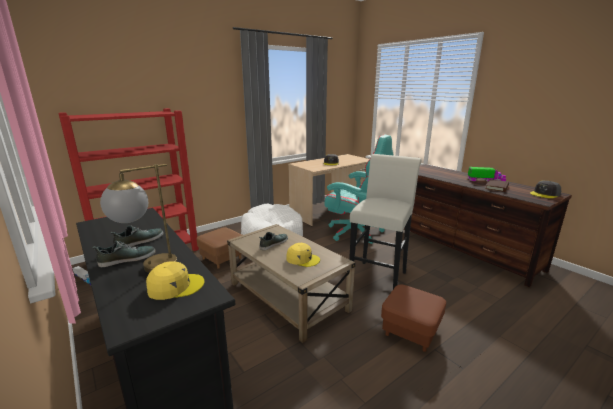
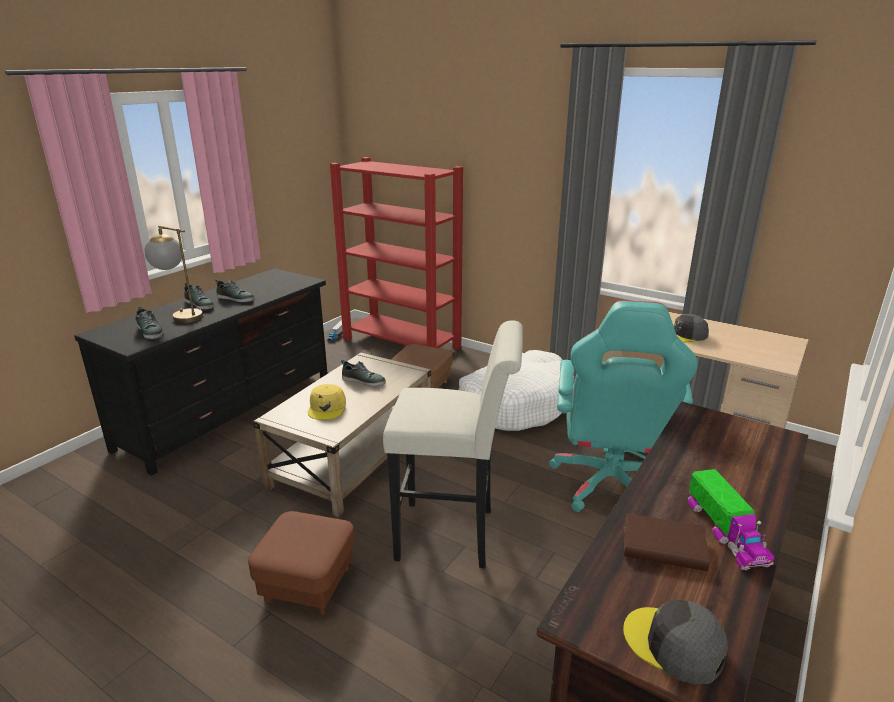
camera: 70 degrees right, 5 degrees up
(175, 286) = (150, 331): yellow cap -> shoe

